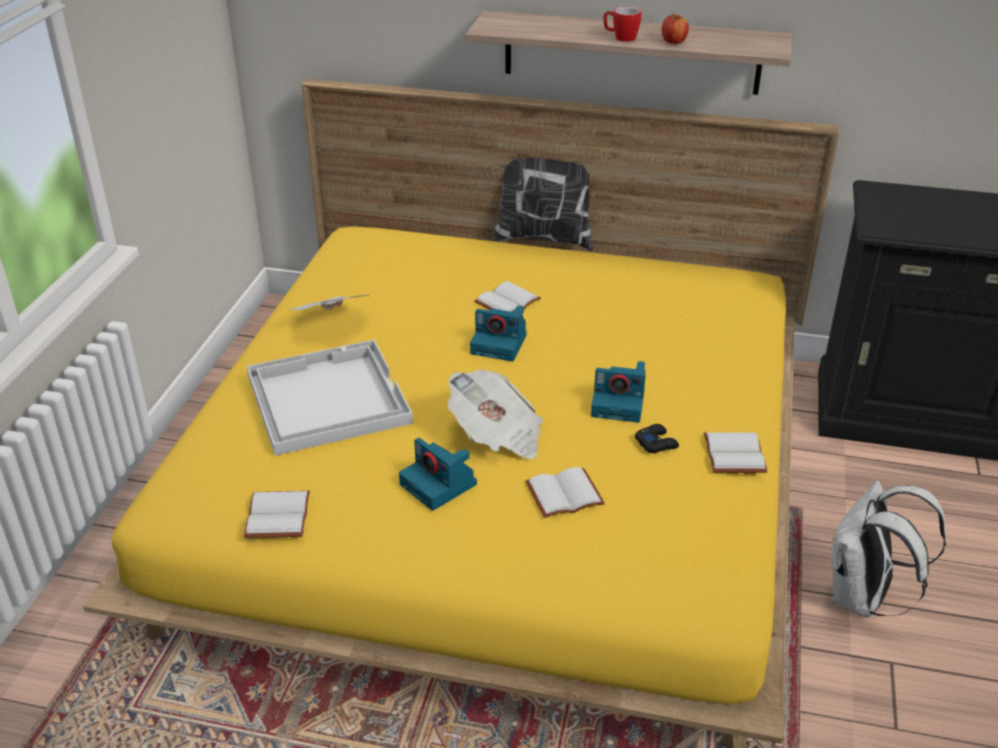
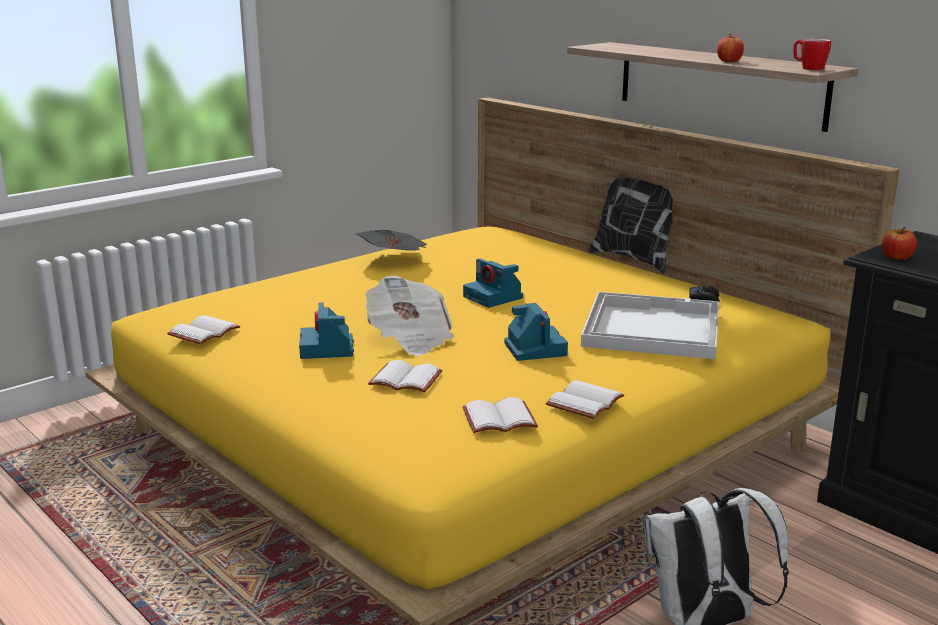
camera: 35 degrees right, 15 degrees down
(326, 398) = (326, 291): white tray -> white tray (651, 328)
(508, 302) = (538, 280): white book -> white book (498, 420)
(619, 403) = (534, 349): camera -> camera turned 150 degrees counterclockwise
(621, 38) = (686, 57): mug -> mug (808, 68)
(656, 443) = (527, 376): black game controller -> black game controller (704, 299)
(891, 224) = (897, 257): none -> apple

